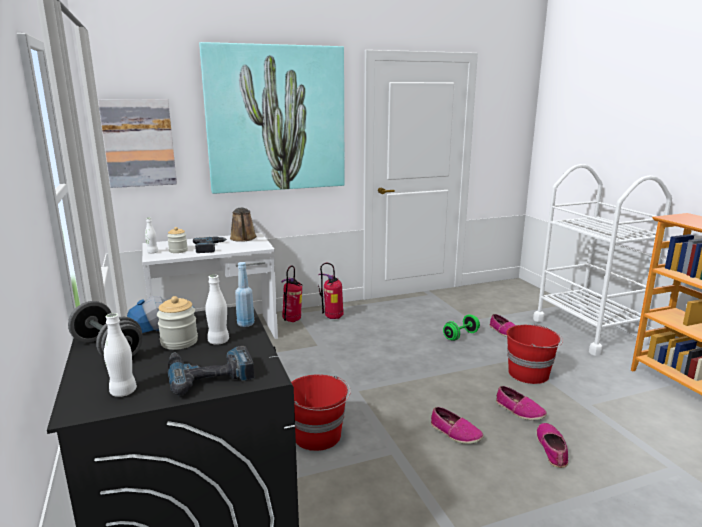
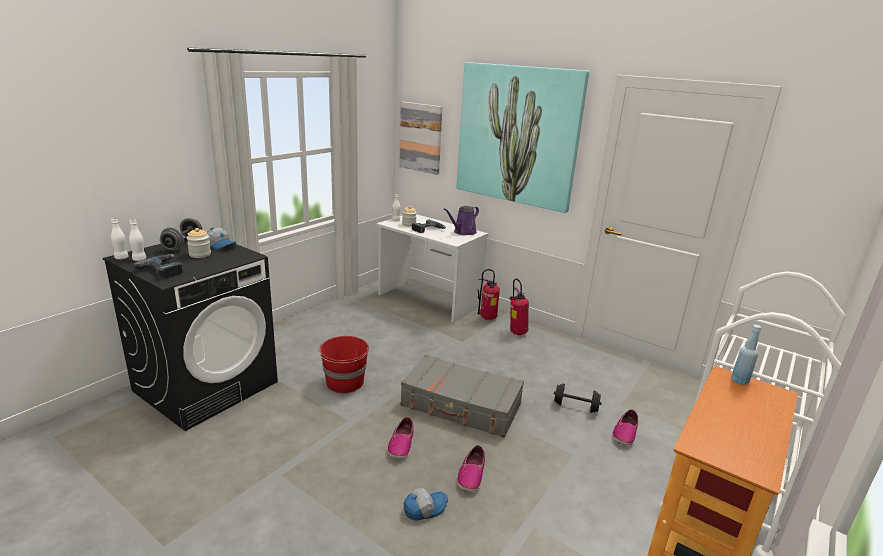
camera: 55 degrees right, 5 degrees up
(218, 341) = (206, 261): white bottle -> white bottle (121, 258)
(243, 238) = (463, 232): brown watering can -> purple watering can
(245, 324) = (234, 261): blue bottle -> blue bottle (739, 381)
(420, 382) = (461, 406): none -> grey suitcase
(461, 336) = (575, 407): green dumbbell -> black dumbbell
(529, 373) = (550, 469): red bucket -> none
(552, 449) = (424, 508): shoe -> cap

